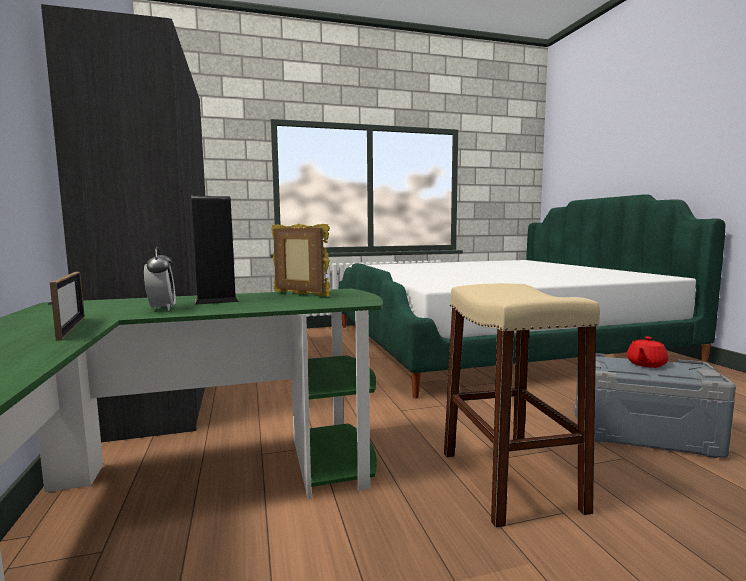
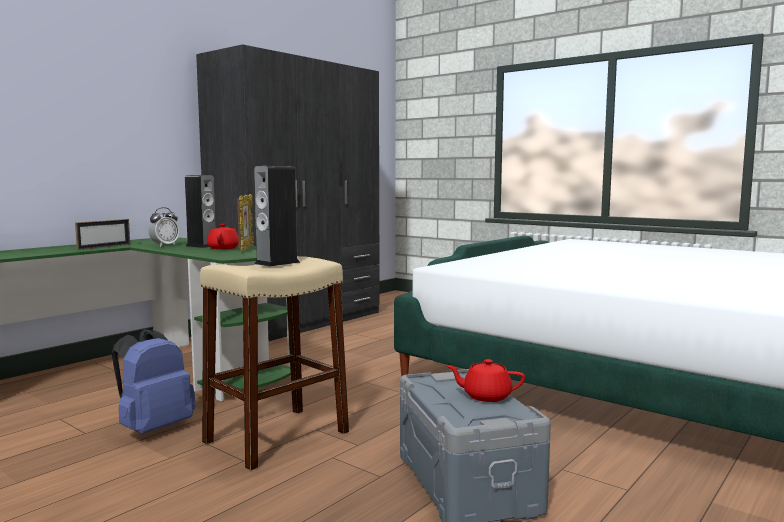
camera: 55 degrees right, 0 degrees up
(268, 298) = (223, 248): none -> red teapot
(420, 557) = (154, 428): none -> blue backpack
(511, 291) = (277, 263): none -> speaker

